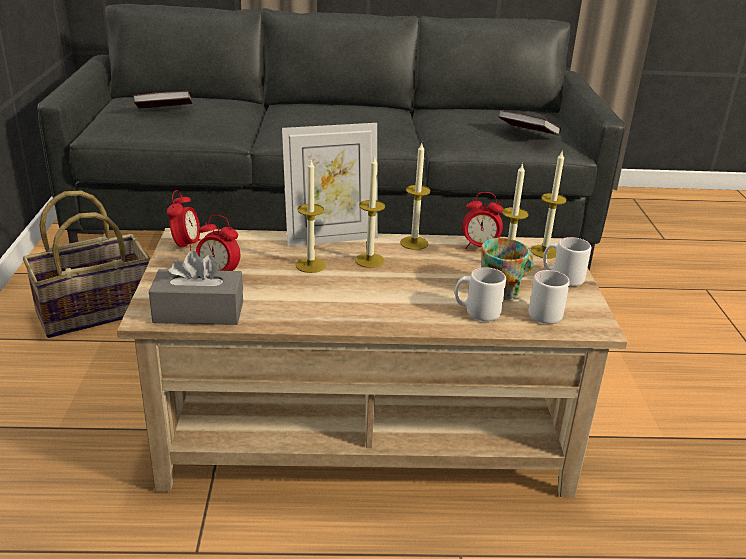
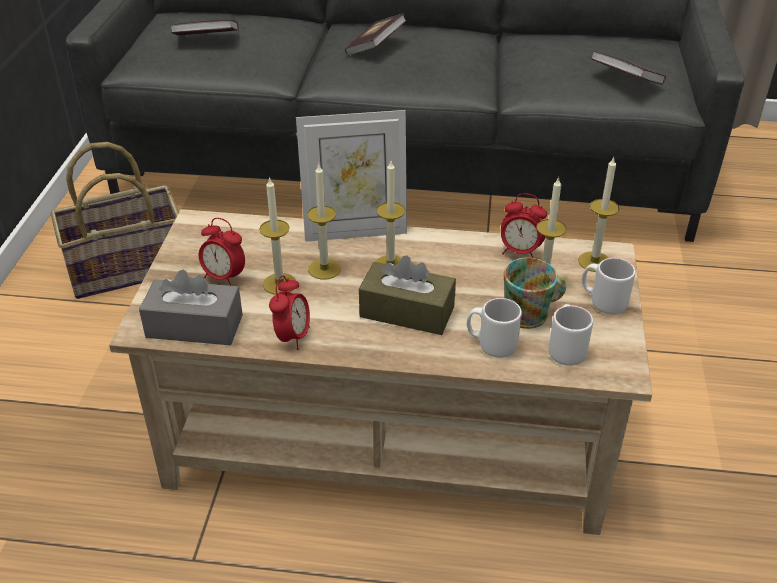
camera: 10 degrees right, 10 degrees up
(186, 246) = (197, 236): alarm clock -> alarm clock (292, 337)
(314, 116) = (375, 47): none -> book
(394, 293) = (407, 312): none -> brown tissue box
(414, 243) = (446, 242): candle -> candle (279, 284)

